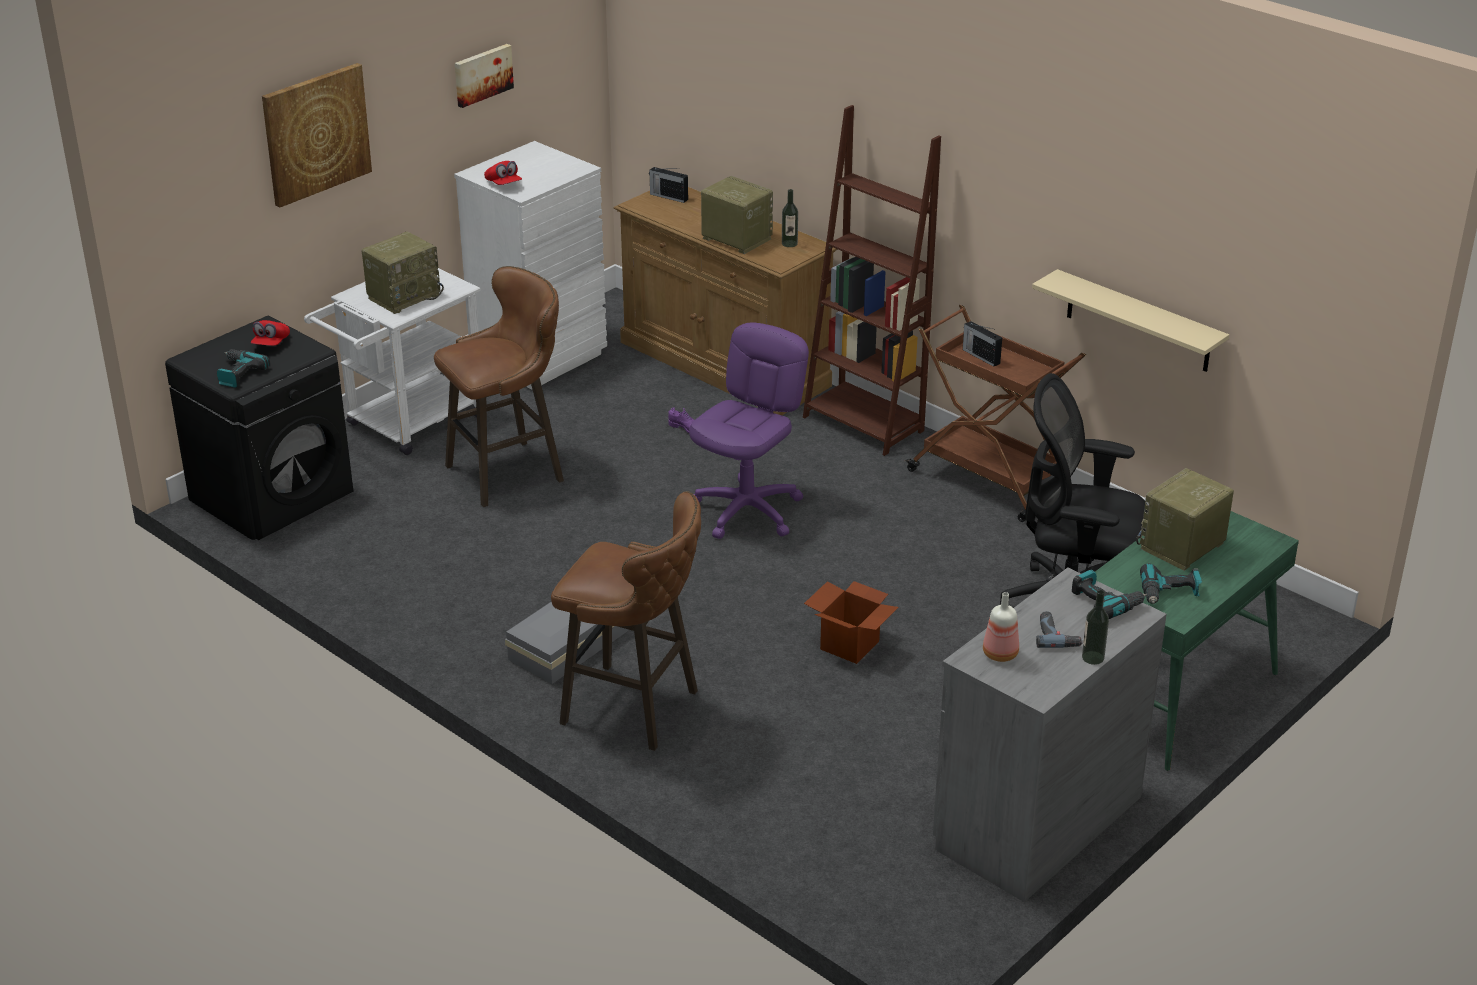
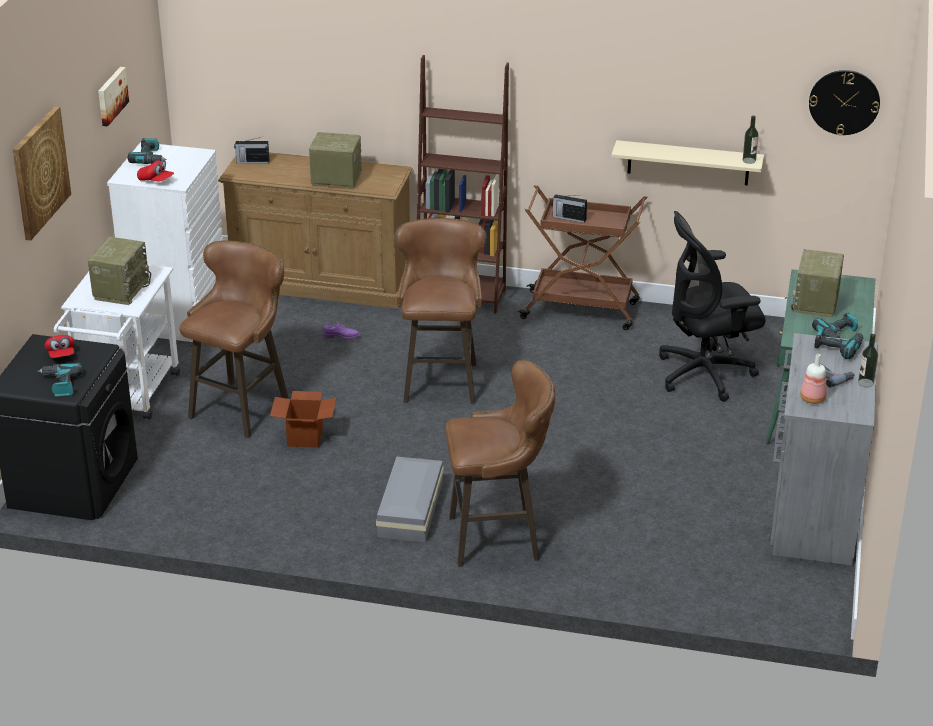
camera: 30 degrees left, 0 degrees up
(524, 159) = (150, 158): none -> power drill
(747, 511) = (440, 380): purple office chair -> brown stool
(789, 243) = (377, 173): bottle -> bottle (749, 160)
(850, 645) = (596, 446): cardboard box -> cardboard box (305, 437)
(1334, 285) = (844, 102): none -> wall clock

